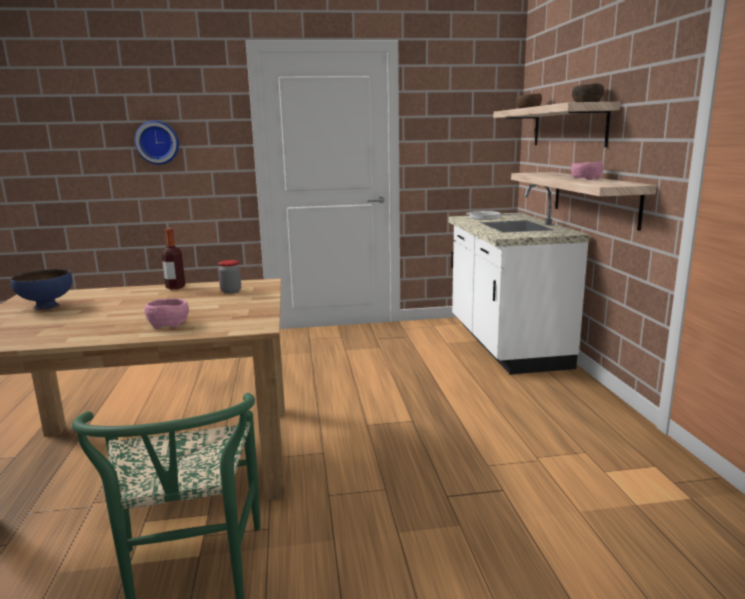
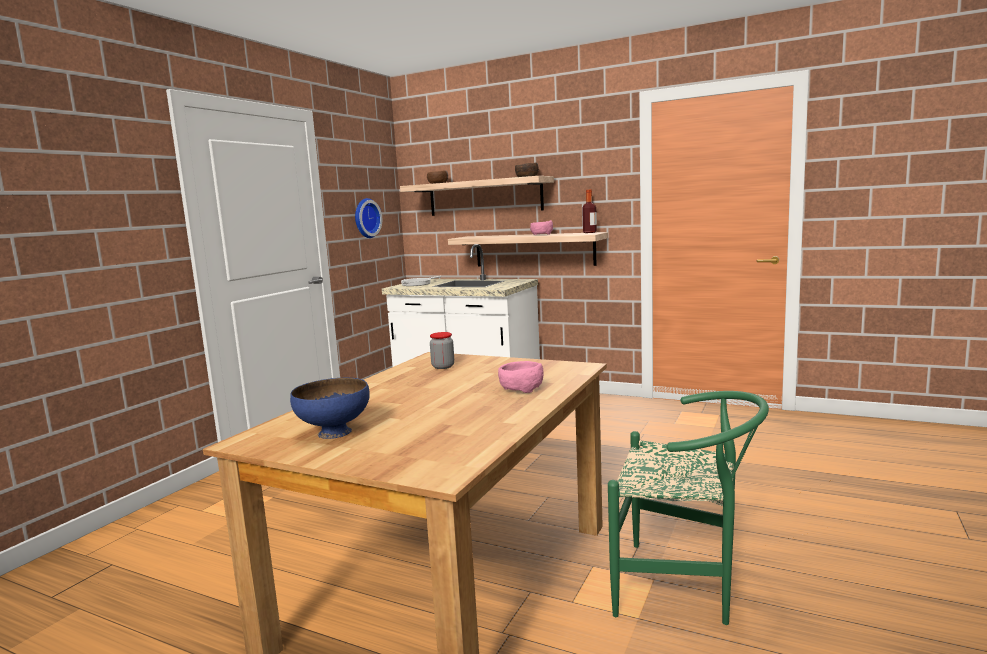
camera: 55 degrees left, 5 degrees down
(157, 142) = (58, 225): wall clock -> wall clock (365, 218)
(175, 287) = (377, 382): bottle -> bottle (589, 232)

